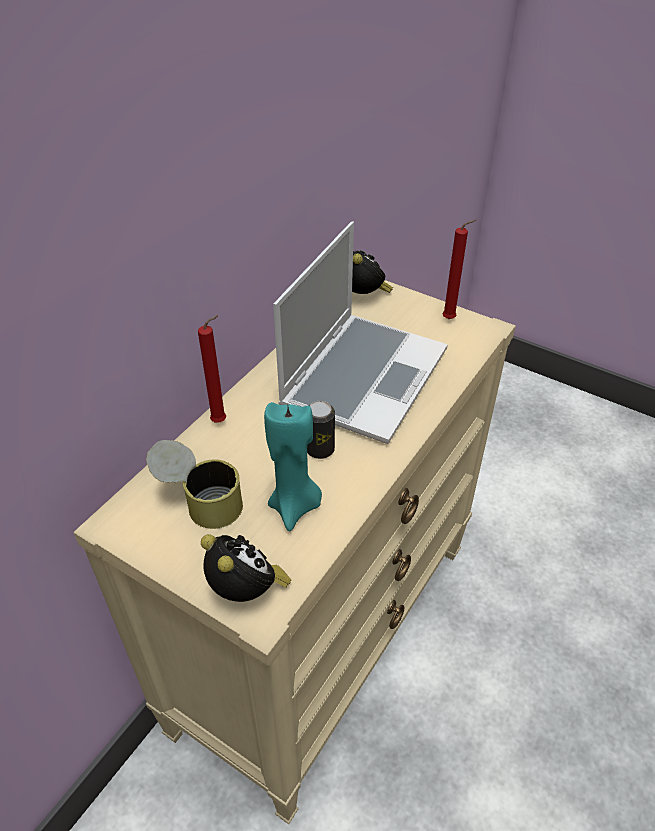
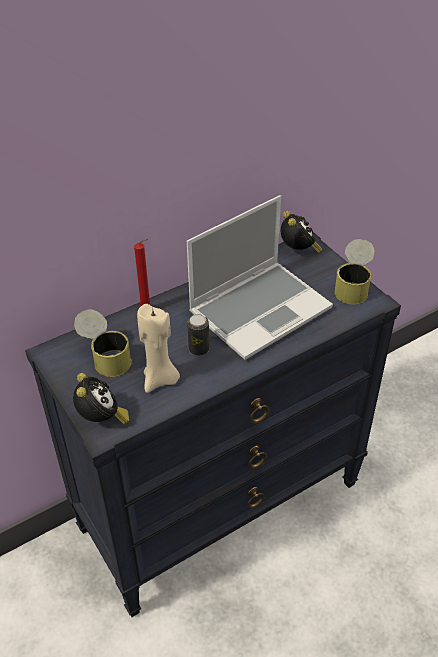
camera: 25 degrees right, 0 degrees up
(295, 507) = (160, 379): turquoise candle -> beige candle
(326, 634) = (221, 504): beige dresser -> black dresser
(451, 319) = (353, 286): red candle -> can

